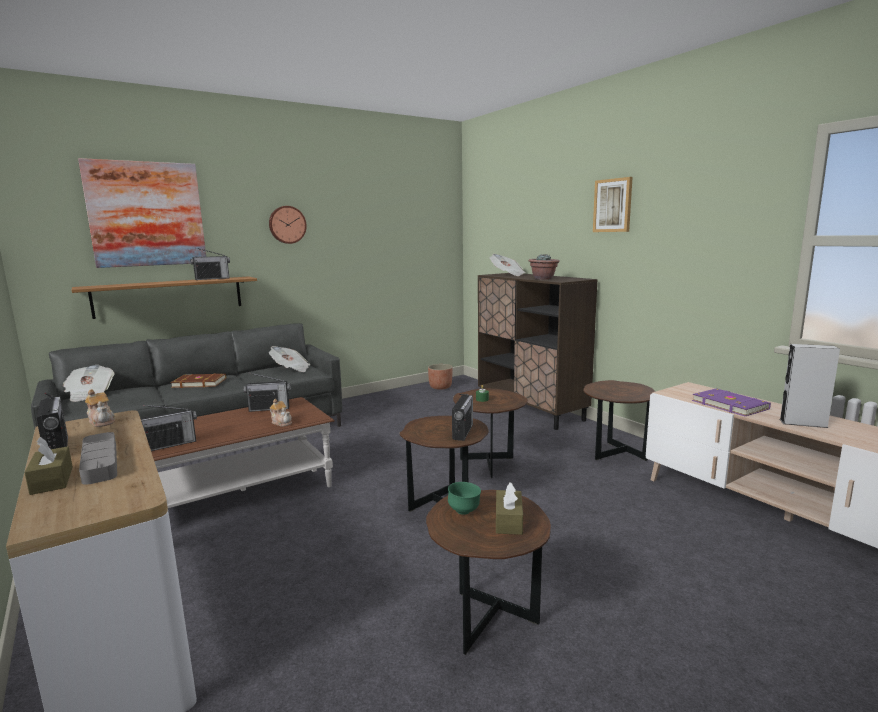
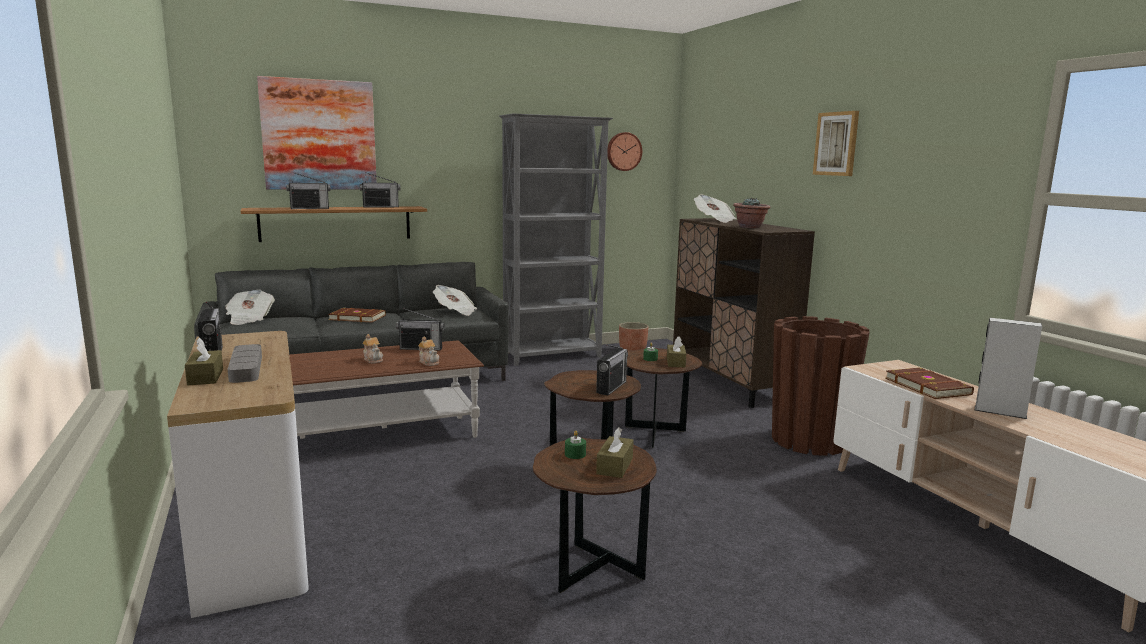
camera: 10 degrees right, 0 degrees up
(102, 421) = (253, 337): teapot -> teapot (373, 360)
(170, 445) = (317, 372): radio -> radio (309, 208)
(287, 224) = (466, 150): wall clock -> wall clock (623, 151)
(376, 399) = (553, 356): none -> grey bookcase
(464, 512) = (575, 454): green bowl -> green candle
(505, 400) = (675, 362): none -> brown tissue box
(615, 455) = (809, 440): brown side table -> brown planter
(730, 404) = (928, 386): purple book -> brown book

